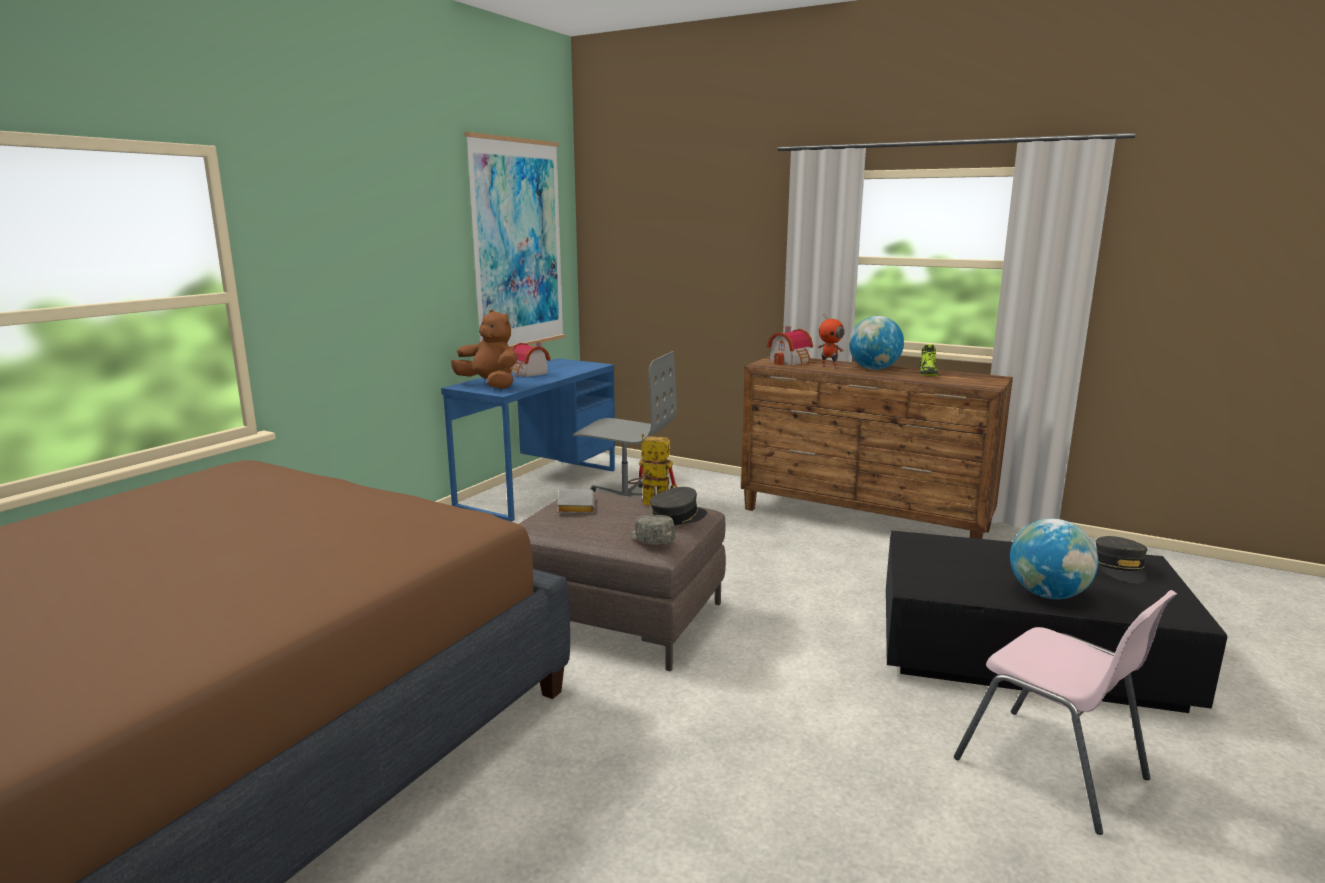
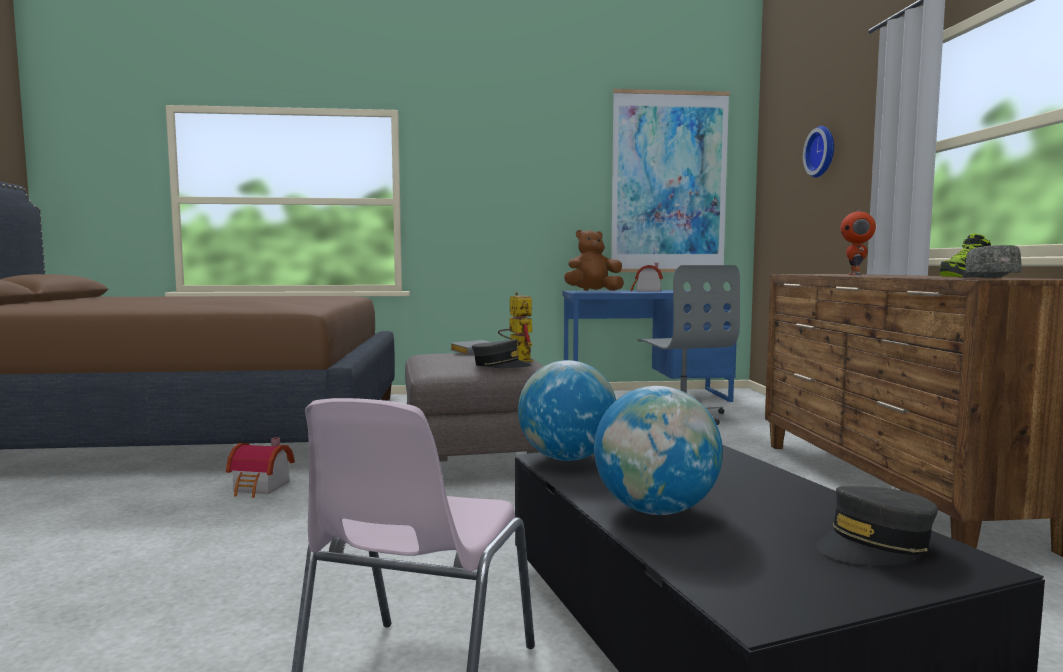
camera: 55 degrees right, 10 degrees down
(490, 385) = (593, 291): brown plush toy -> brown plush toy turned 105 degrees counterclockwise
(651, 539) = (441, 367): grey cap -> grey cap (988, 278)
(695, 233) = (823, 151): none -> wall clock
(791, 362) = (837, 274): toy house -> toy house (261, 488)
(874, 369) = (906, 275): globe -> globe (566, 459)

